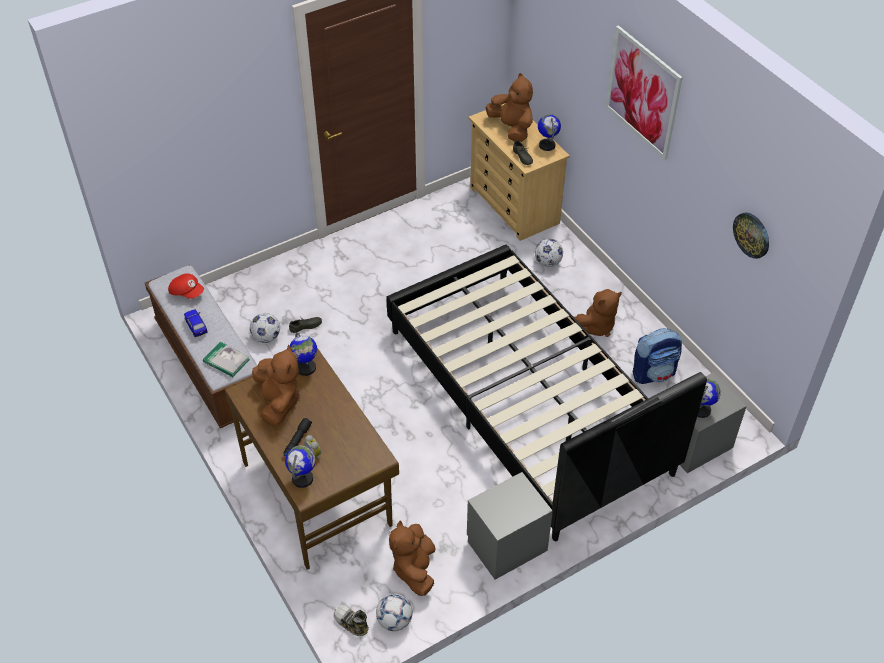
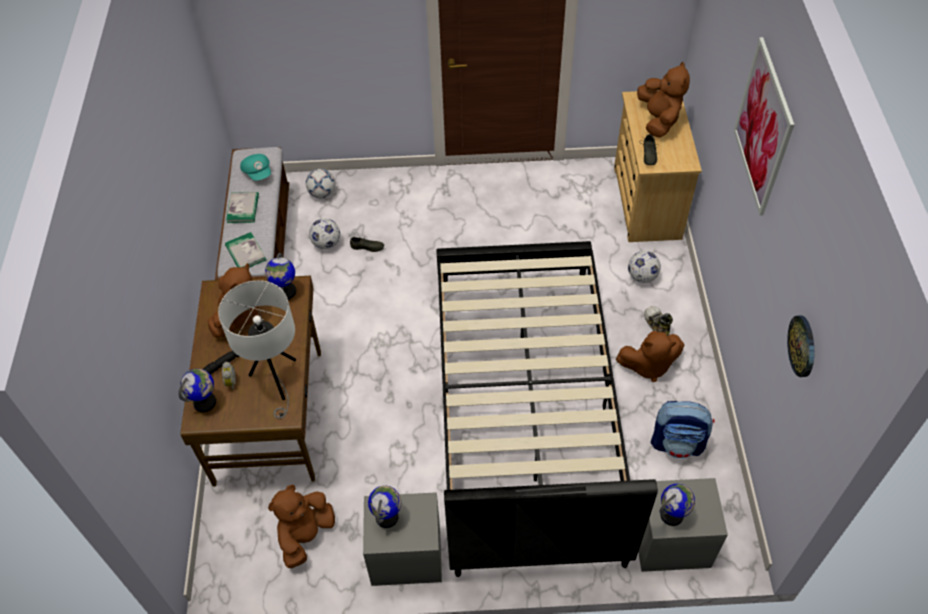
camera: 30 degrees right, 5 degrees up
(187, 292) = (258, 172): red cap -> turquoise cap
(196, 326) = (243, 209): toy car -> book
(351, 437) = (276, 381): none -> white table lamp
(351, 623) = (215, 559): shoe -> shoe (656, 324)
(394, 621) = (254, 578): football -> football (322, 193)
(547, 145) = (684, 151): globe -> globe (387, 517)

